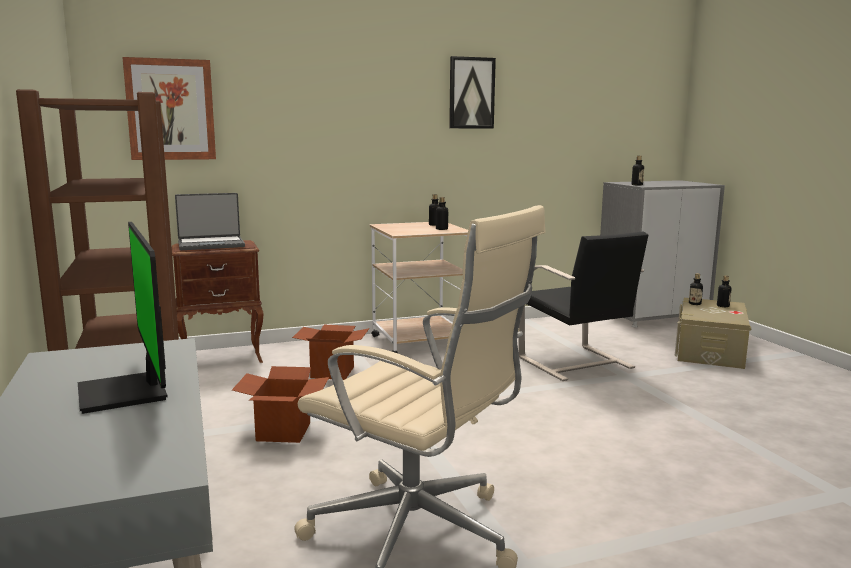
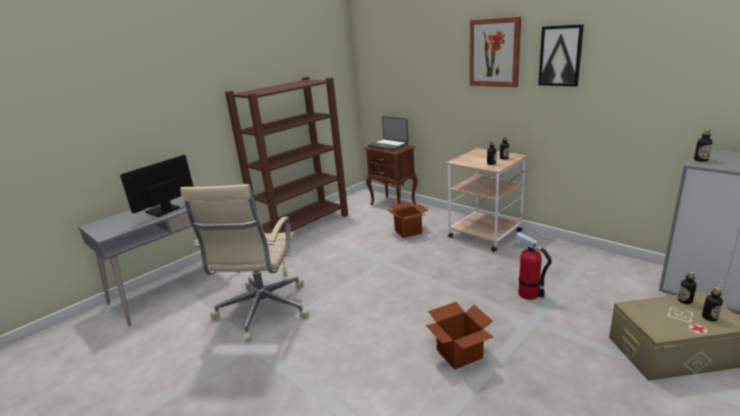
camera: 65 degrees right, 10 degrees up
(170, 110) = (385, 70): picture -> picture (494, 53)
(283, 431) = (331, 249): cardboard box -> cardboard box (459, 353)
(576, 363) = (528, 294): black chair -> fire extinguisher

